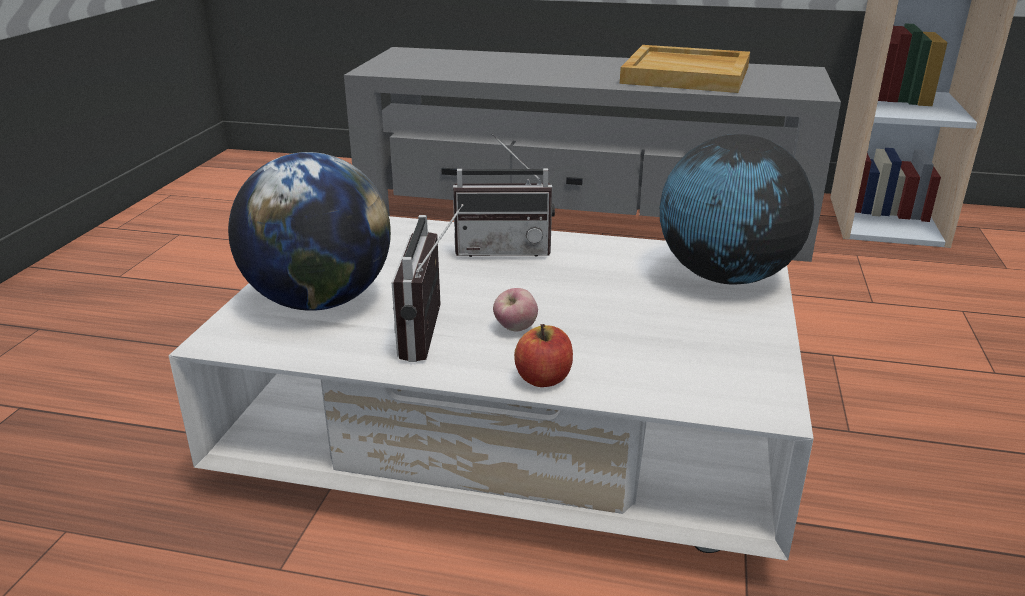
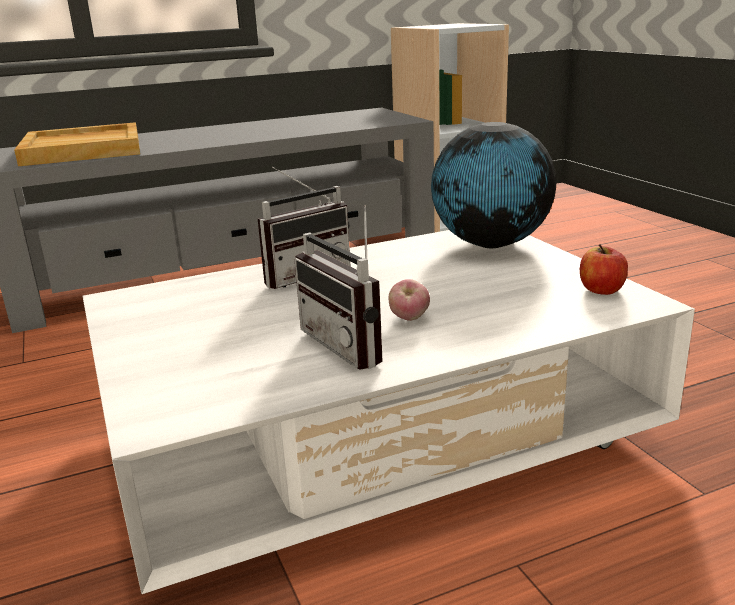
camera: 35 degrees left, 5 degrees down
(319, 301) = (202, 360): globe -> none
(543, 378) = (487, 340): apple -> apple (601, 290)
(687, 74) = (298, 125): beige tray -> beige tray (84, 149)

